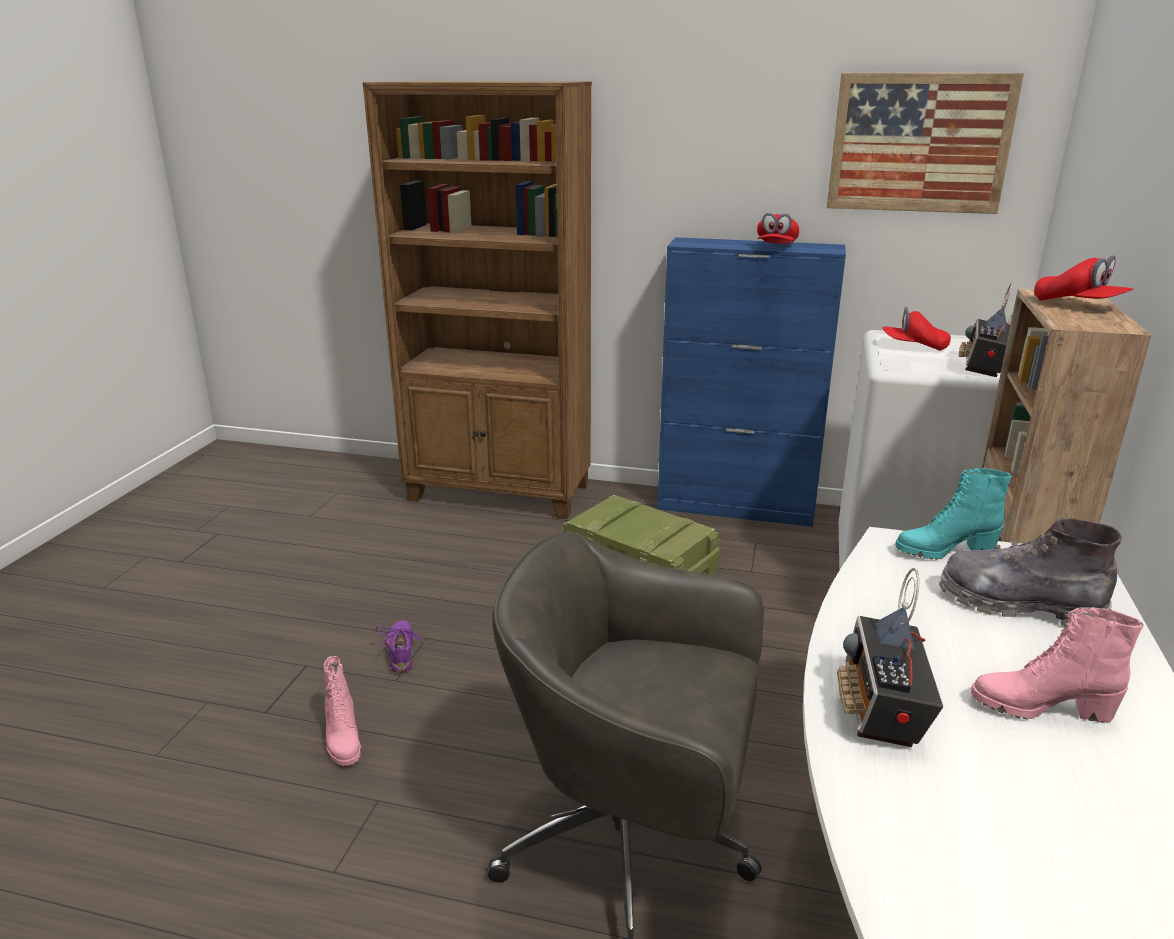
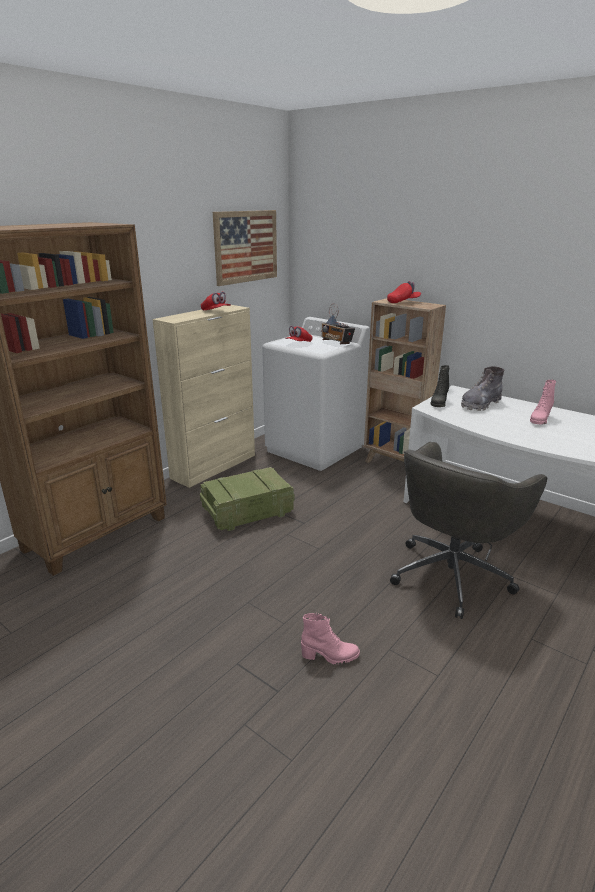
camera: 65 degrees left, 0 degrees up
(402, 652) = (256, 615): purple shoe -> none
(736, 507) = (214, 466): blue cabinet -> beige cabinet
(882, 711) = (539, 439): radio -> none
(944, 551) = (439, 403): turquoise boot -> black boot

